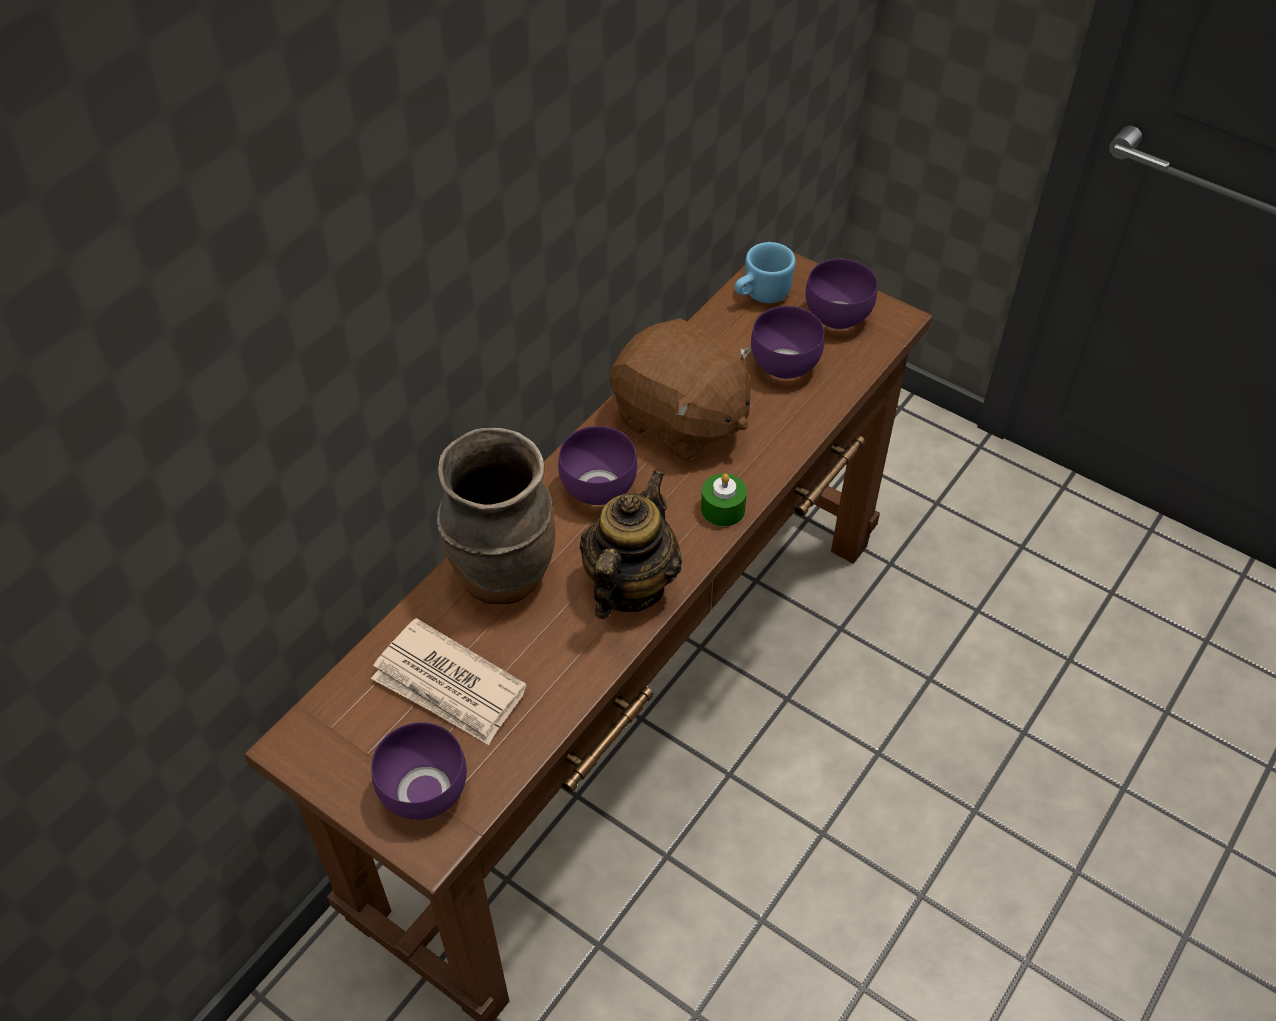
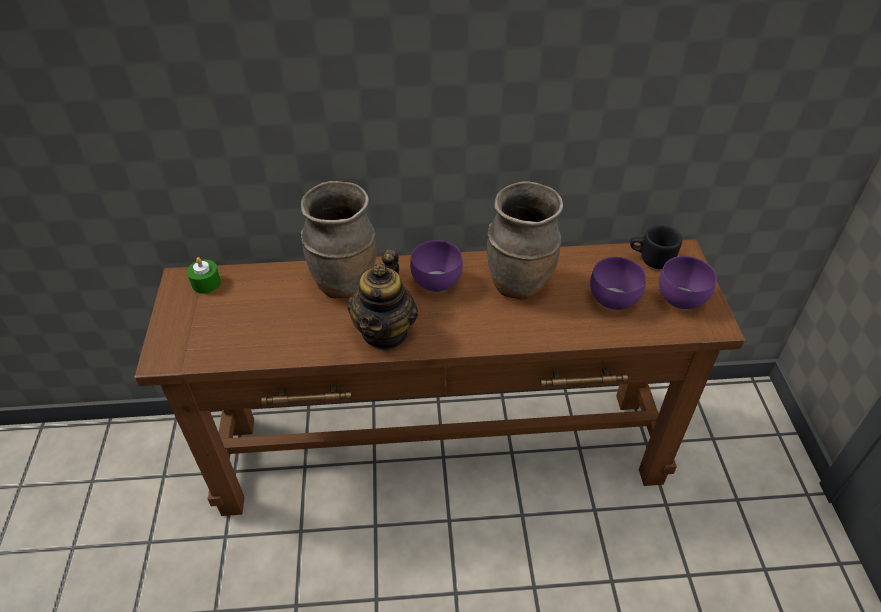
camera: 50 degrees right, 5 degrees down
(428, 792) = (190, 339): purple bowl -> none
(449, 686) = (259, 307): newspaper -> none
(629, 586) = (385, 332): teapot -> teapot turned 120 degrees clockwise
(680, 420) = (519, 284): brown plush toy -> brown vase
(723, 509) = (479, 337): green candle -> green candle (206, 283)
(760, 294) = (651, 259): blue mug -> black mug

